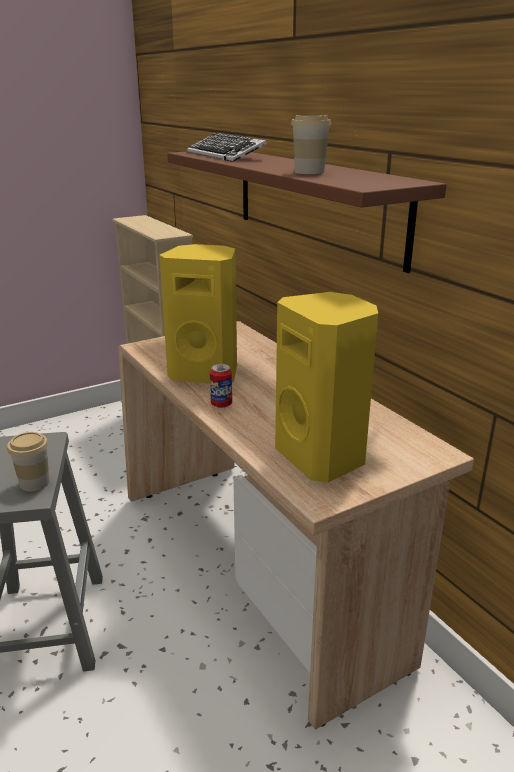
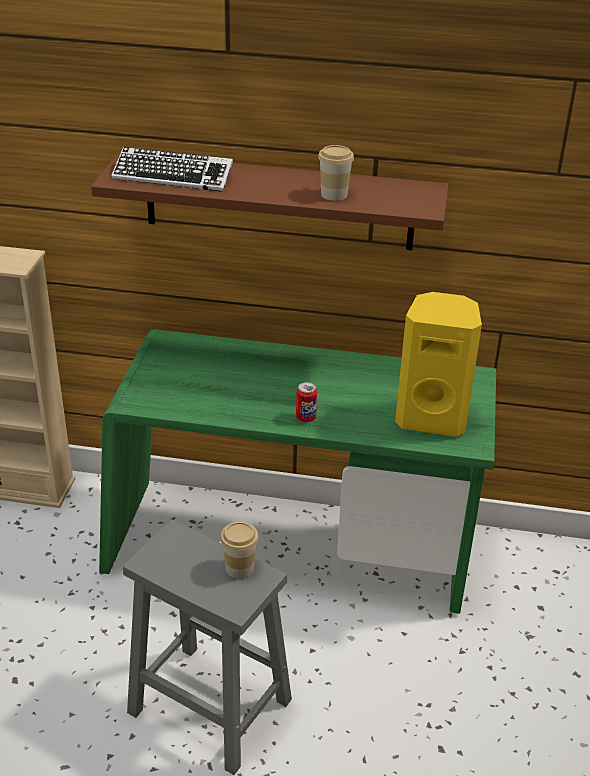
camera: 50 degrees left, 10 degrees up
(206, 373) = (241, 398): yellow speaker -> none
(257, 570) = (290, 552): beige desk -> green desk

